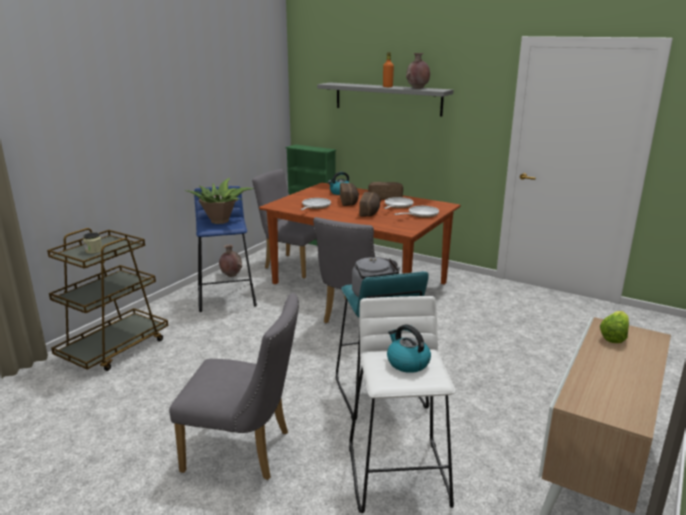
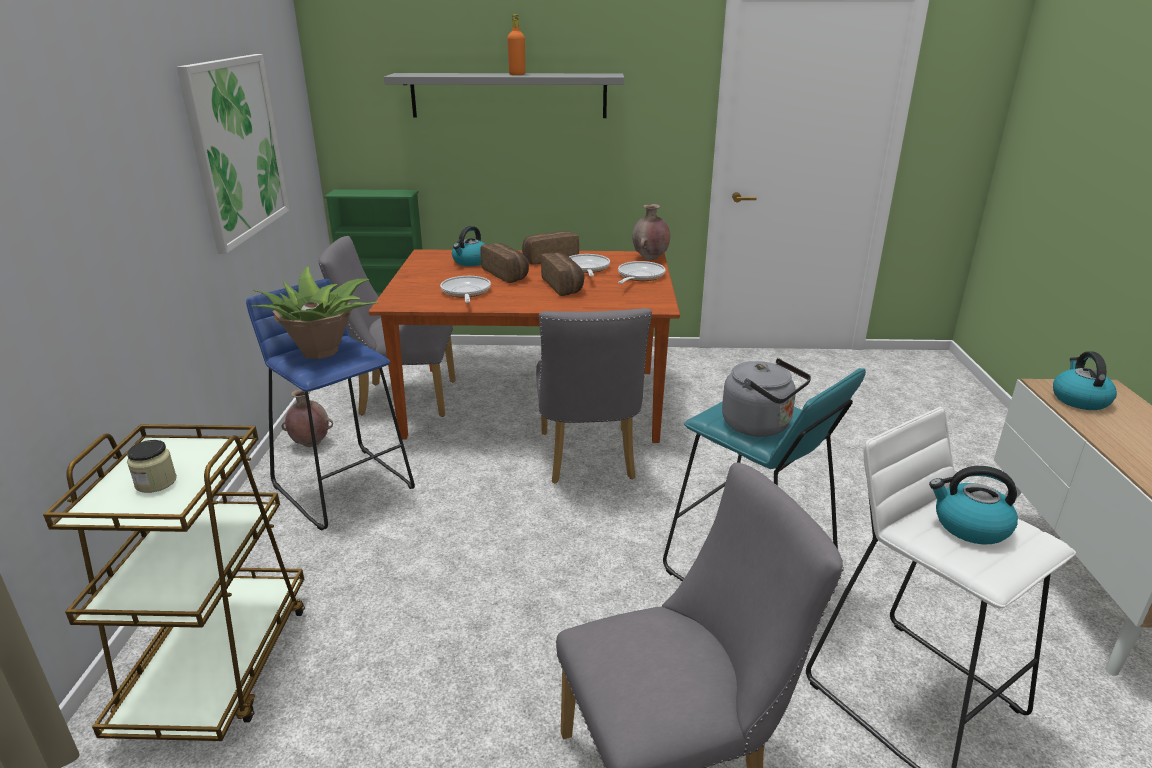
camera: 30 degrees left, 5 degrees up
(221, 116) = (237, 149): none -> picture
(417, 88) = (570, 74): brown vase -> brown vase (650, 258)
(614, 336) = (1079, 399): lettuce -> kettle

